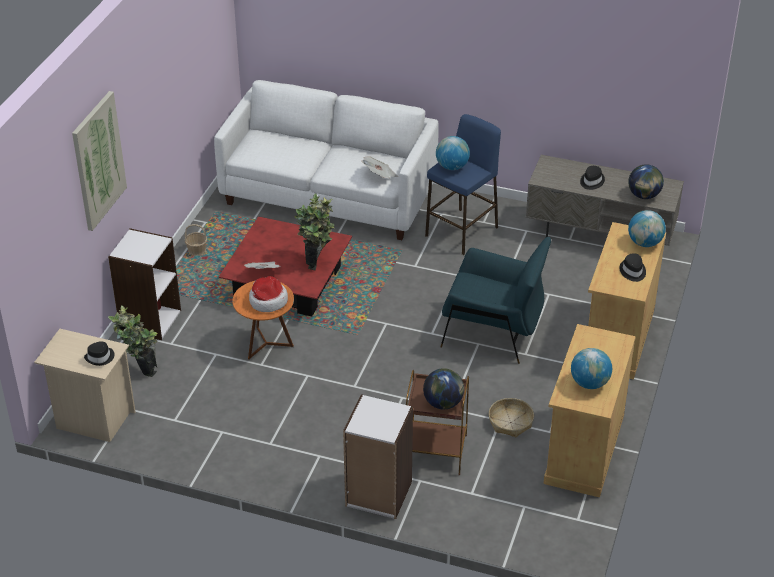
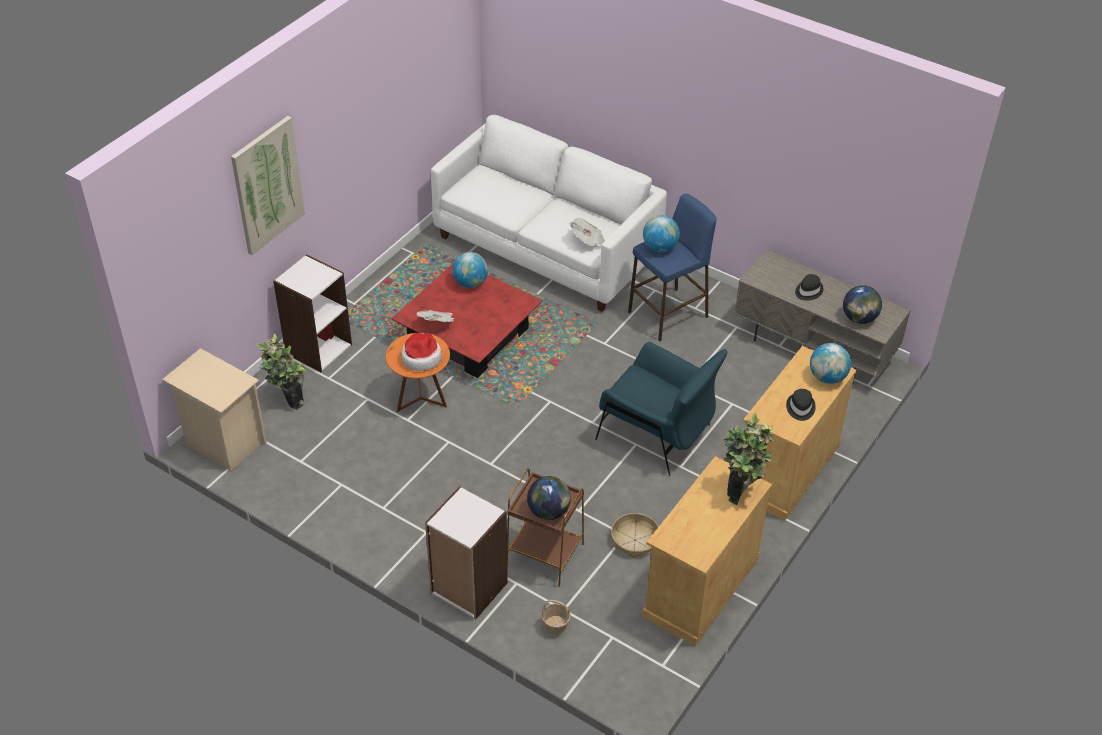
camera: 15 degrees right, 5 degrees up
(100, 357) = (225, 388): black hat -> none
(196, 250) = (392, 282): basket -> basket (555, 626)
(317, 260) = (496, 320): potted plant -> potted plant (742, 490)
(589, 383) = (699, 527): globe -> globe (470, 283)

